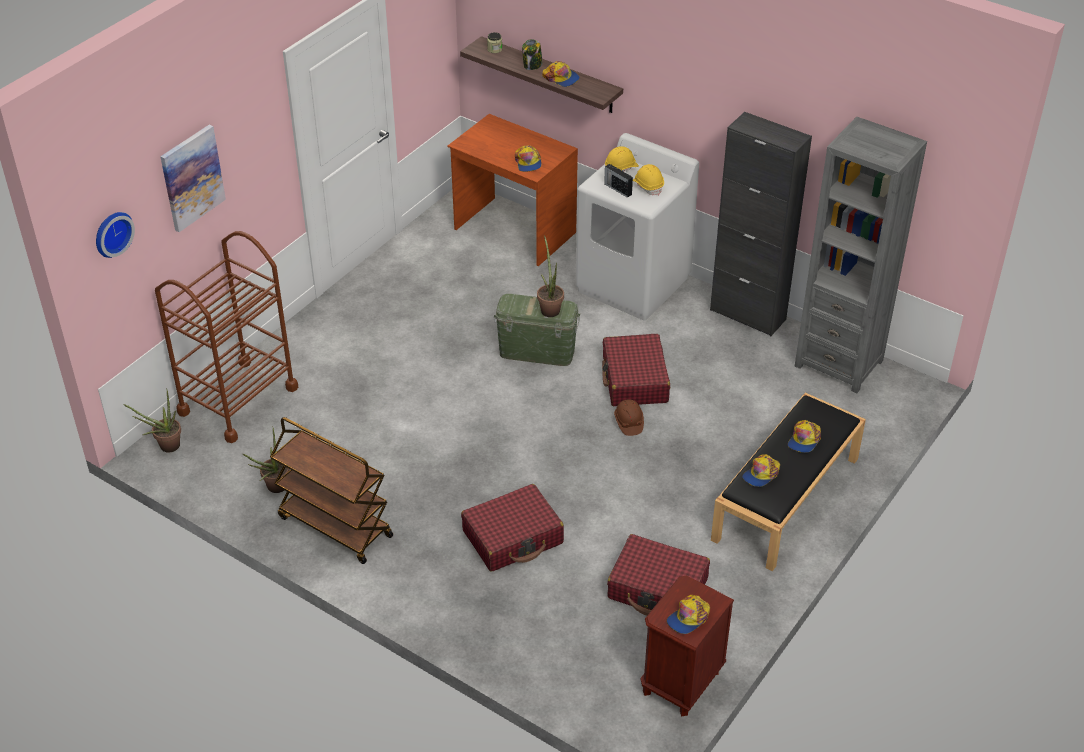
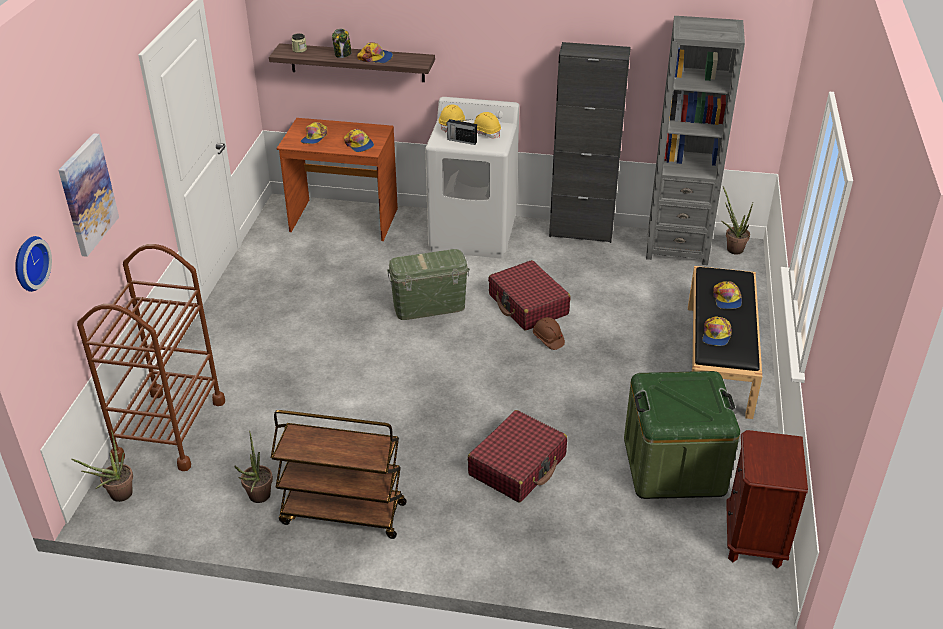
camera: 25 degrees left, 5 degrees down
(549, 308) = (440, 259): potted plant -> potted plant (732, 248)
(658, 589) = (674, 466): red suitcase -> green storage box
(688, 618) = (780, 465): cap -> cap (314, 138)

